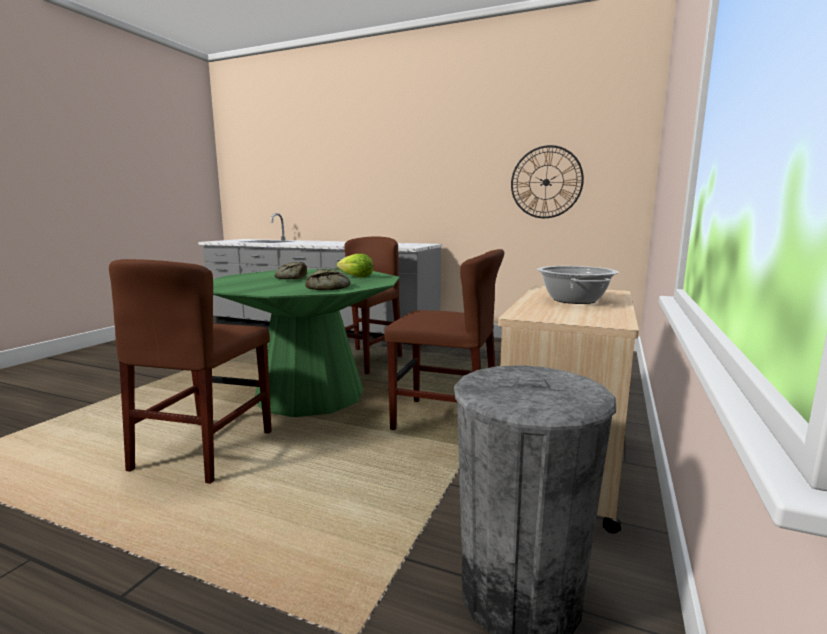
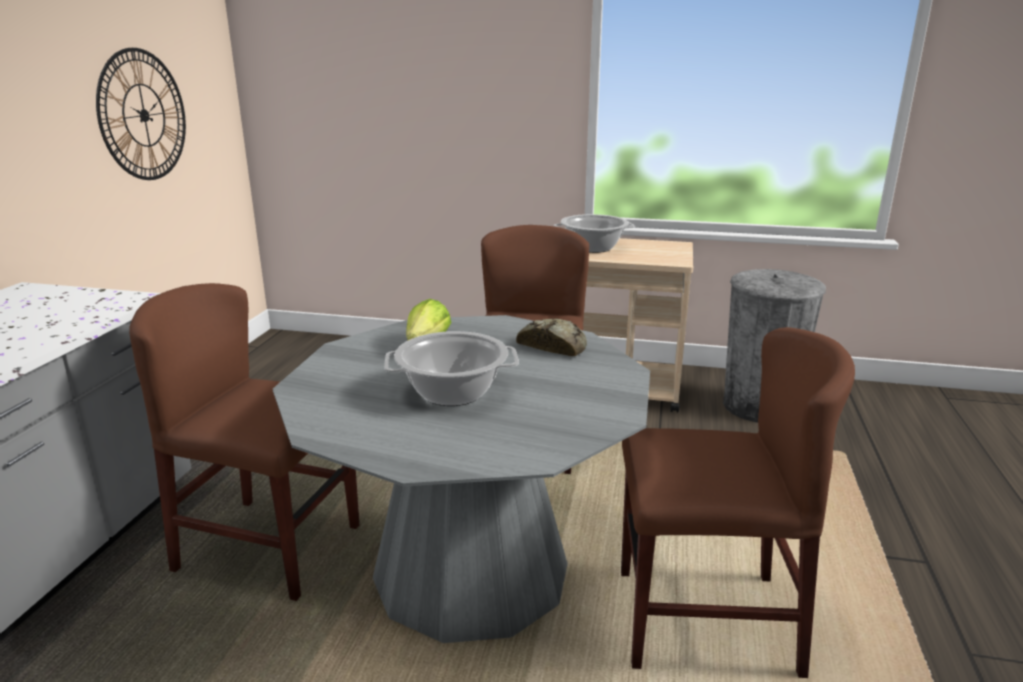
camera: 100 degrees left, 10 degrees up
(291, 278) = (453, 392): bread -> cooking pot
(310, 395) = (471, 571): green dining table -> grey dining table

